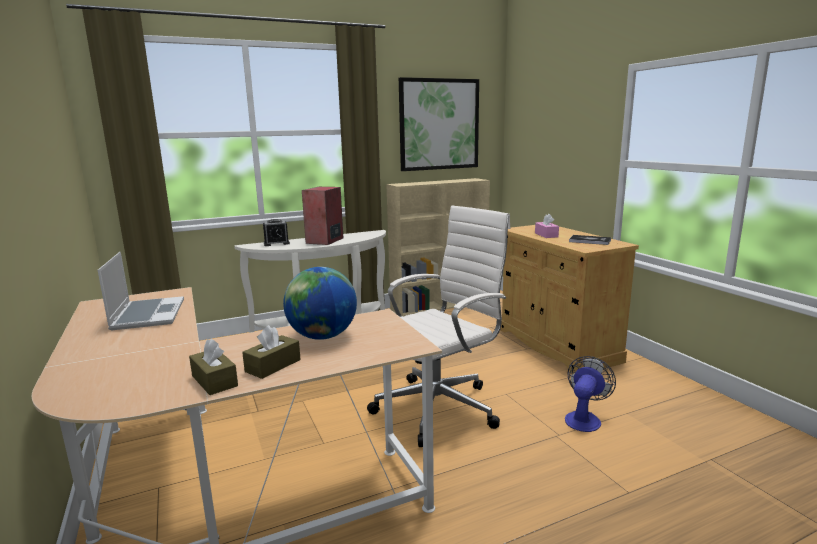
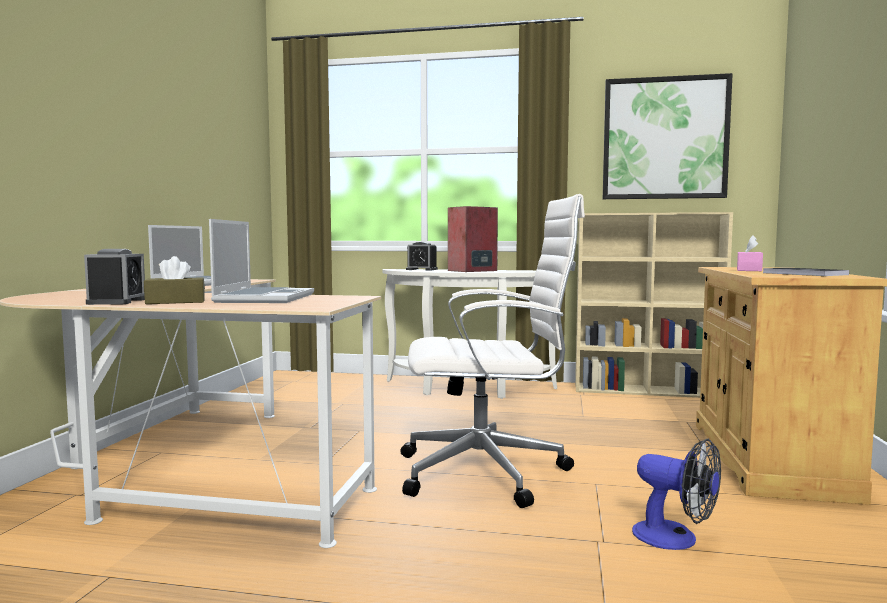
camera: 35 degrees right, 10 degrees down
(214, 381) = (117, 301): brown tissue box -> alarm clock
(322, 336) = (264, 298): globe -> laptop
(584, 418) = (675, 539): fan -> fan turned 60 degrees clockwise

